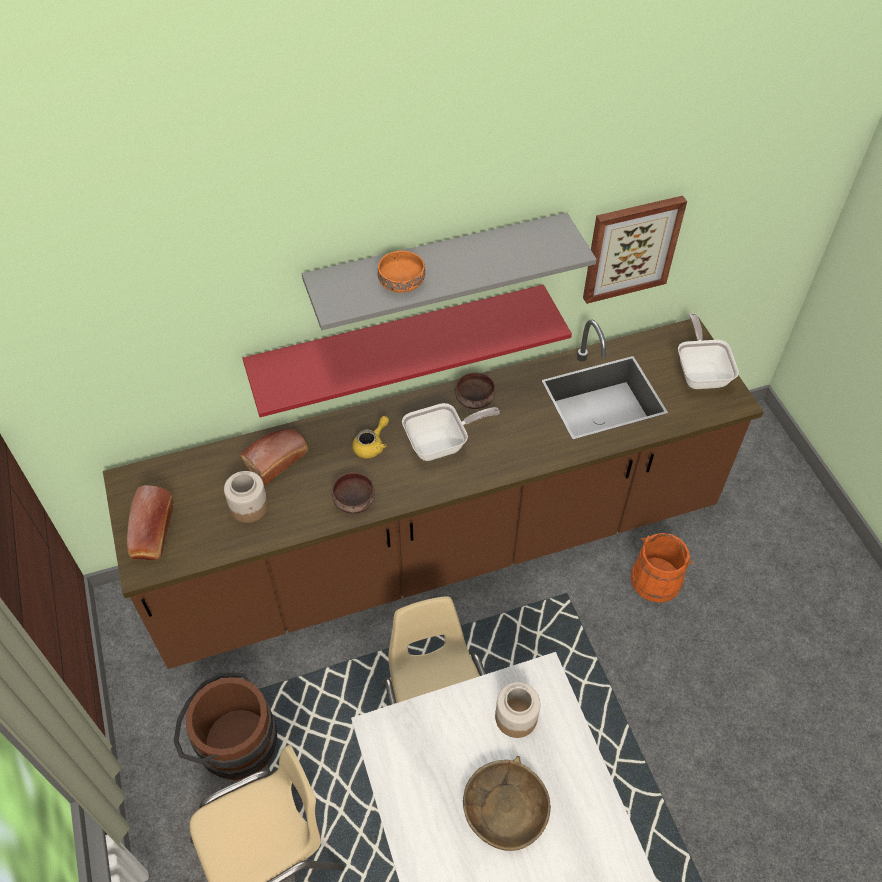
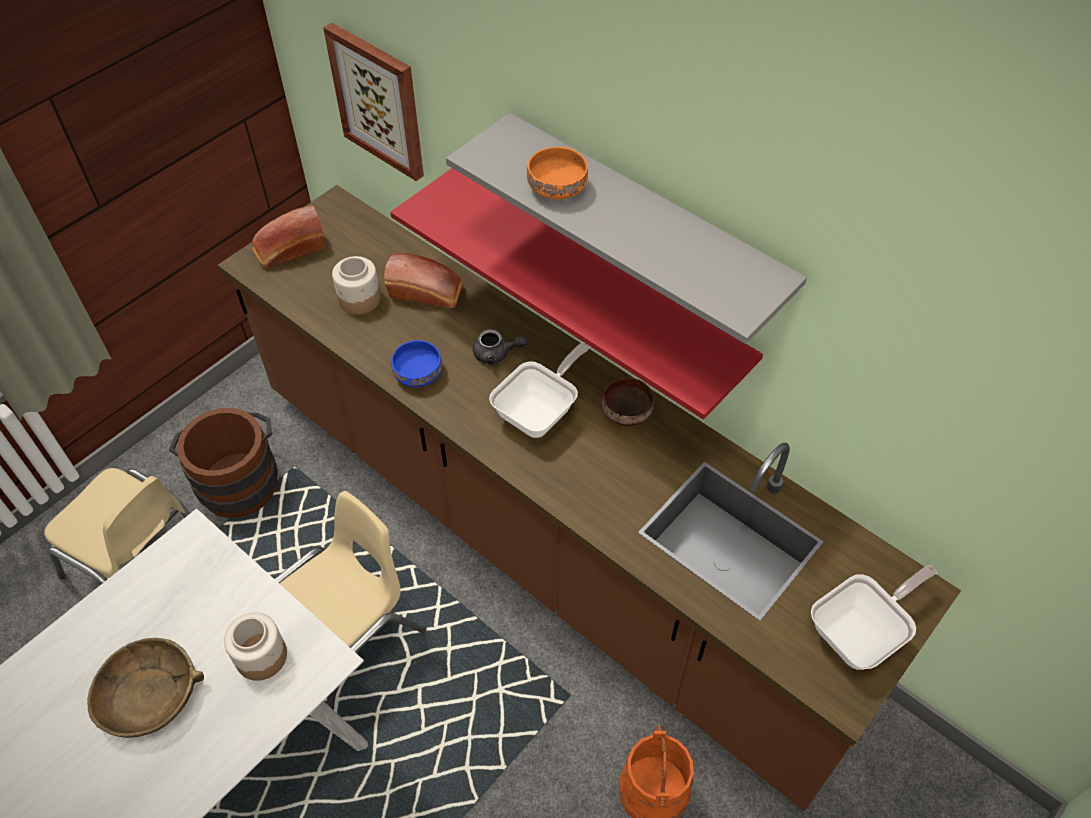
camera: 60 degrees right, 0 degrees up
(355, 500) = (419, 374): brown bowl -> blue bowl
(372, 445) = (496, 354): yellow teapot -> grey teapot
(442, 444) = (540, 411): frying pan -> frying pan turned 90 degrees counterclockwise
(631, 248) = (887, 404): picture -> picture (379, 101)

